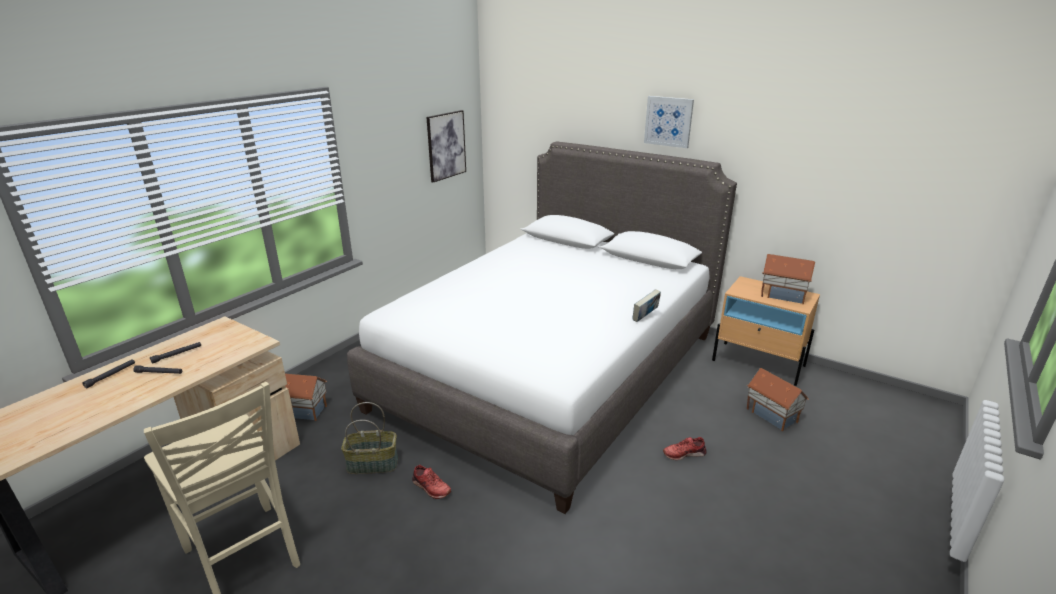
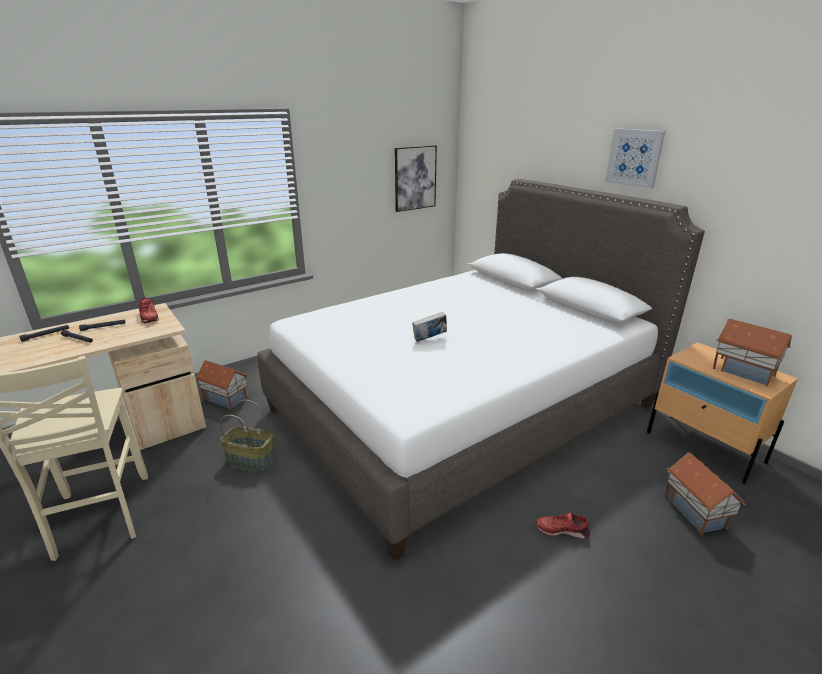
camera: 20 degrees right, 0 degrees up
(430, 487) = (285, 495): red shoe -> red shoe (148, 317)
(645, 317) = (544, 367): book -> book (429, 339)

